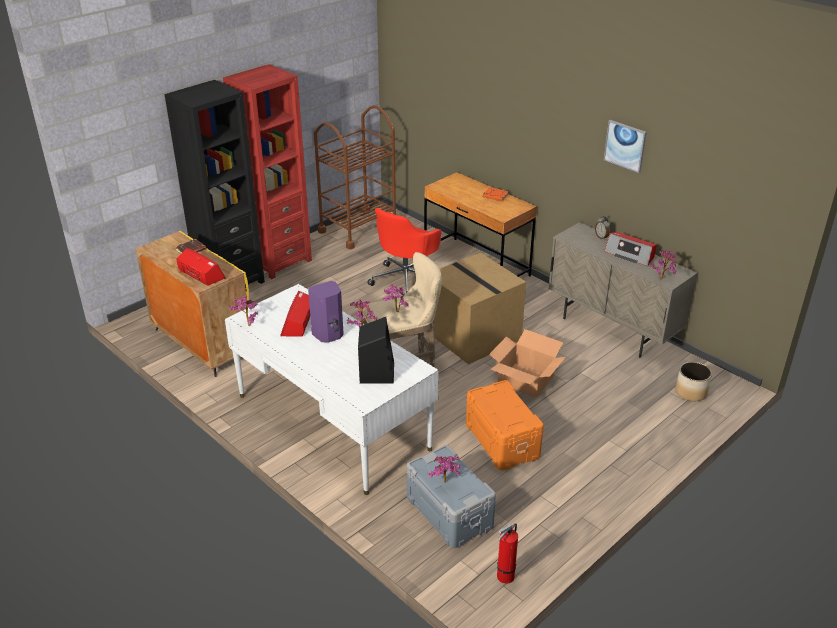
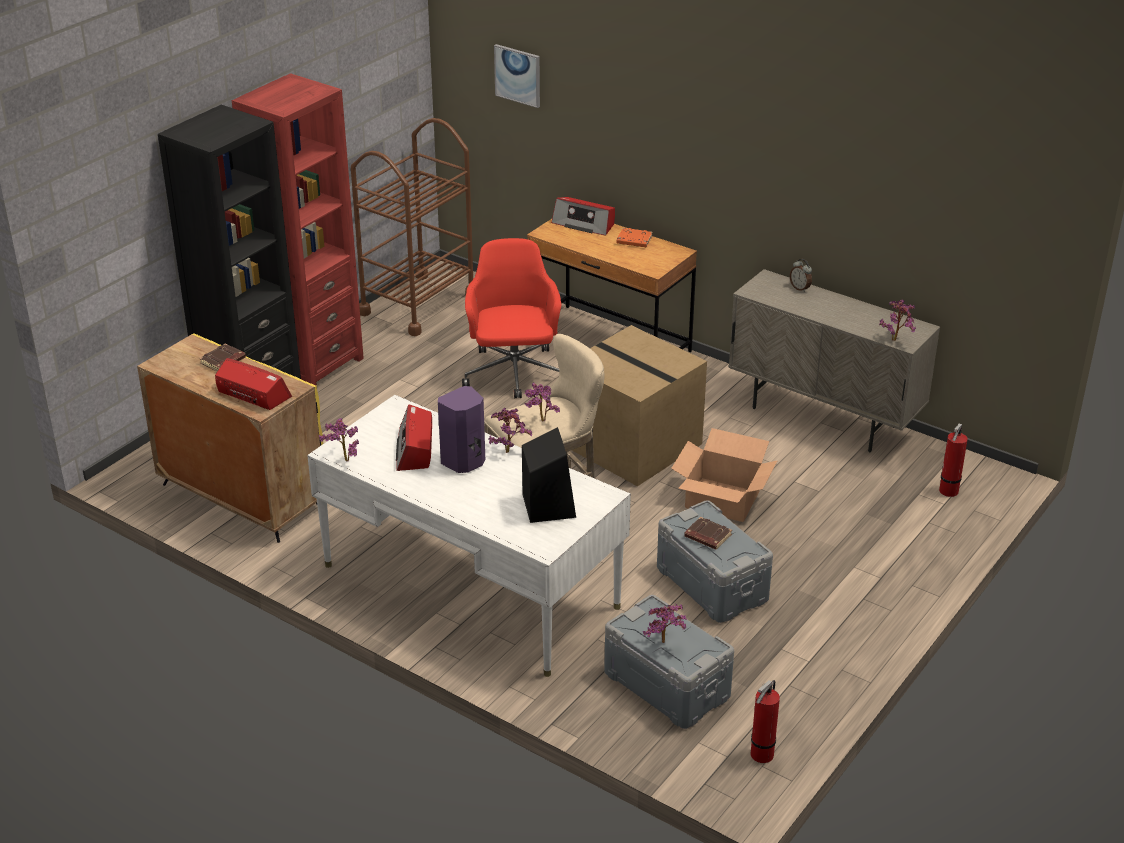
camera: 10 degrees left, 0 degrees up
(406, 280) = (514, 374): red office chair -> red office chair turned 150 degrees clockwise
(499, 406) = (707, 536): none -> brown book
(501, 441) = (711, 584): orange storage box -> grey storage box
(625, 145) = (827, 159): picture -> picture (518, 75)
(630, 254) = (845, 310): radio -> radio (584, 224)
(691, 392) = (948, 492): planter -> fire extinguisher

